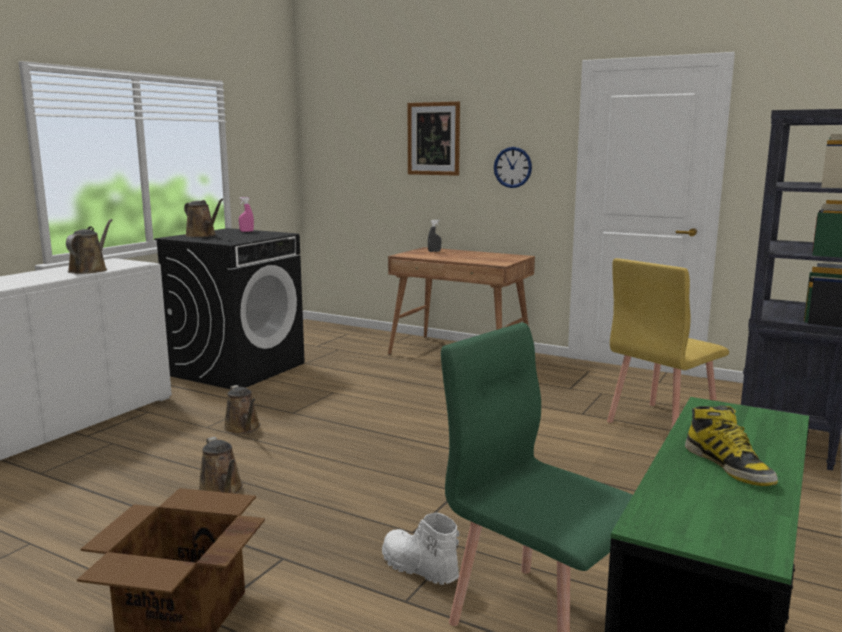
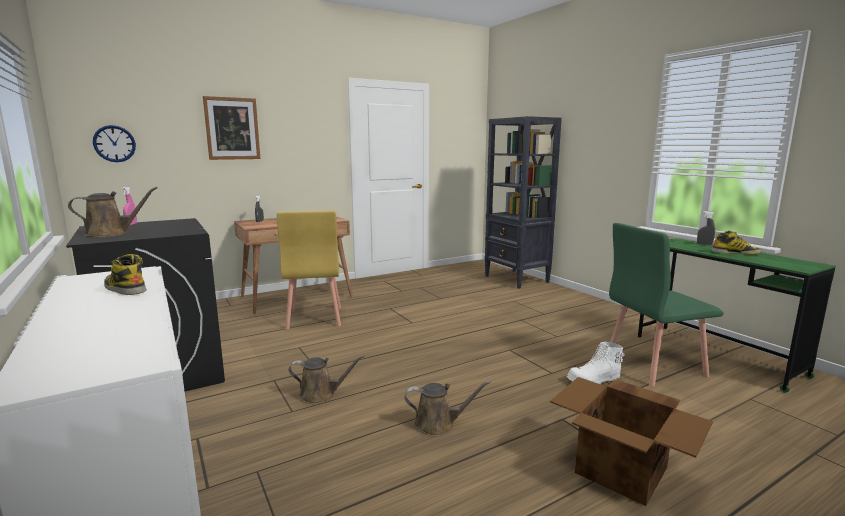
camera: 60 degrees left, 0 degrees up
(90, 270) = (124, 288): brown watering can -> boot
(512, 167) = (305, 151): wall clock -> wall clock (114, 143)
(661, 423) = (472, 289): yellow chair -> yellow chair (314, 318)
(778, 439) = (704, 244): none -> grey spray bottle

